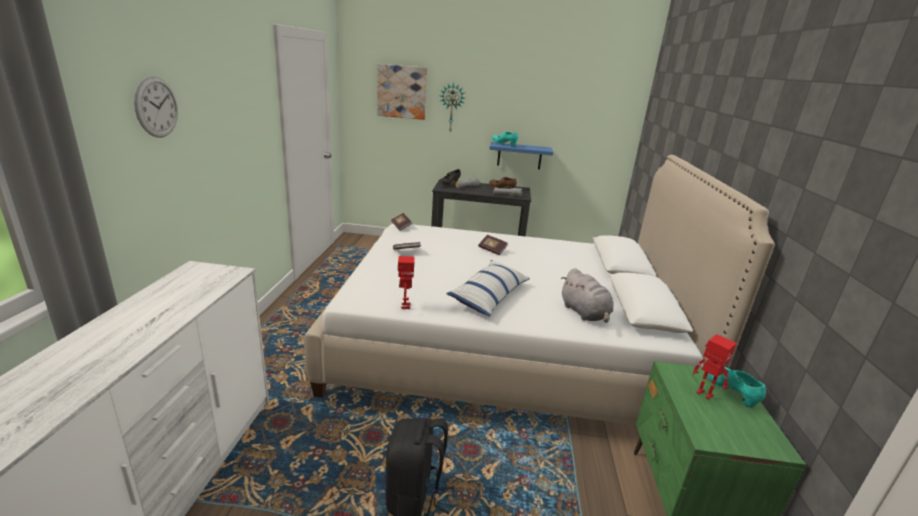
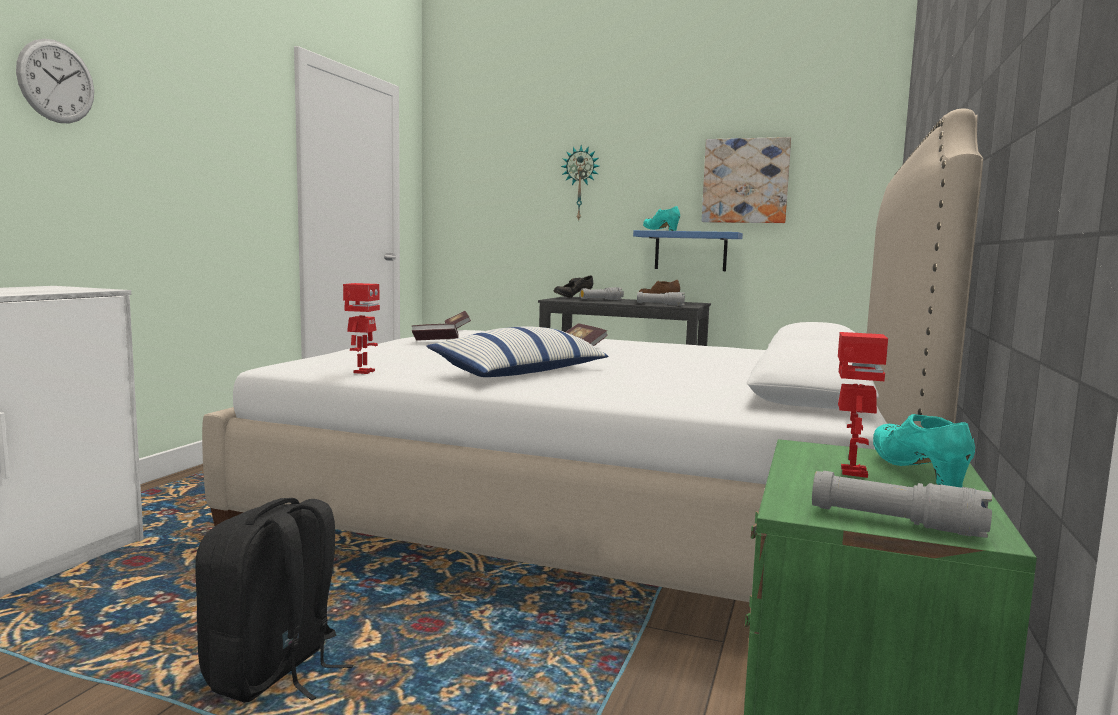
camera: 15 degrees right, 15 degrees down
(402, 92) = (508, 167): picture -> picture (745, 181)
(585, 313) = (682, 391): grey plush toy -> none
(704, 394) = (852, 472): toy robot -> toy robot turned 45 degrees clockwise
(746, 444) = (895, 522): none -> grey flashlight

